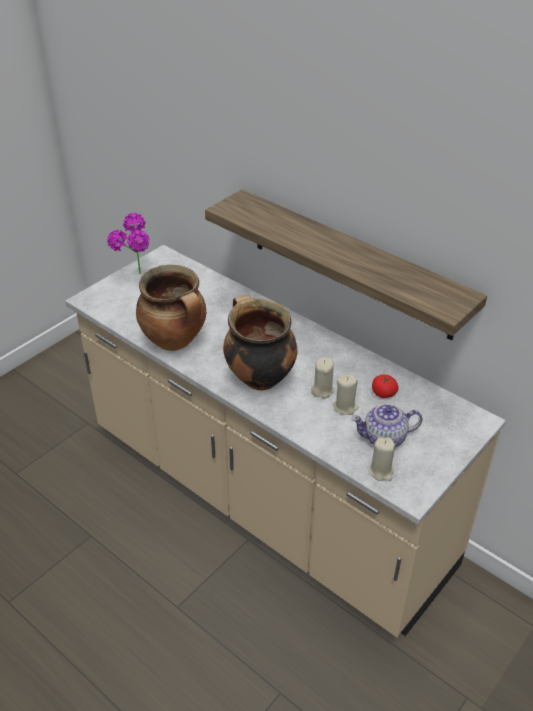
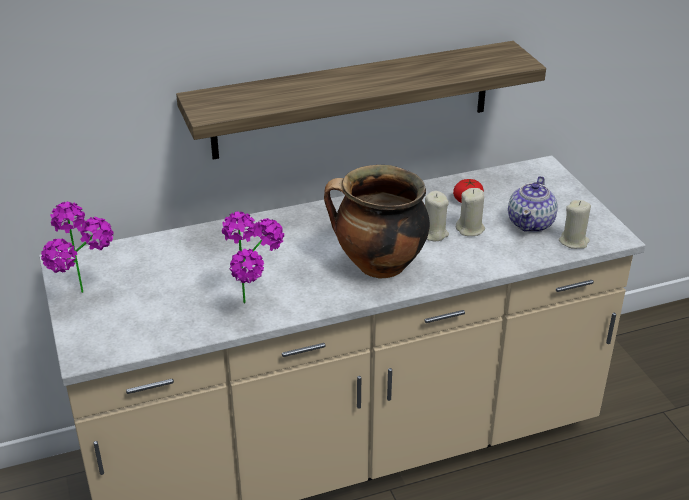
camera: 60 degrees left, 5 degrees down
(175, 341) = (257, 305): cooking pot -> potted plant

